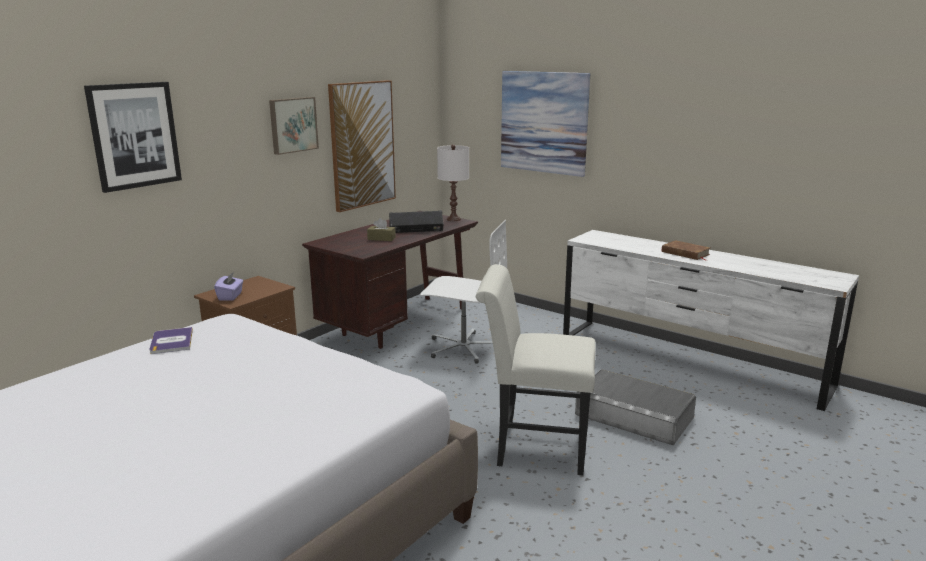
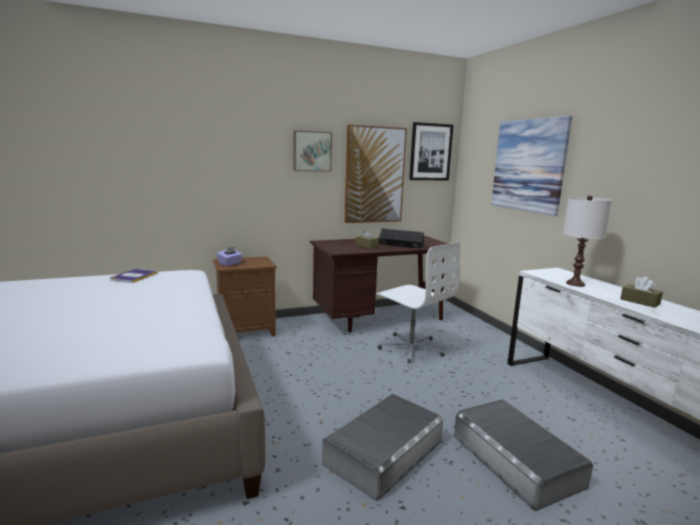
camera: 30 degrees right, 5 degrees down
(134, 135) = (182, 141): picture -> picture (430, 152)
(453, 219) = (442, 243): white table lamp -> white table lamp (575, 284)
(534, 447) = (383, 452): white chair -> grey storage box
(685, 253) = (639, 301): brown book -> brown tissue box

